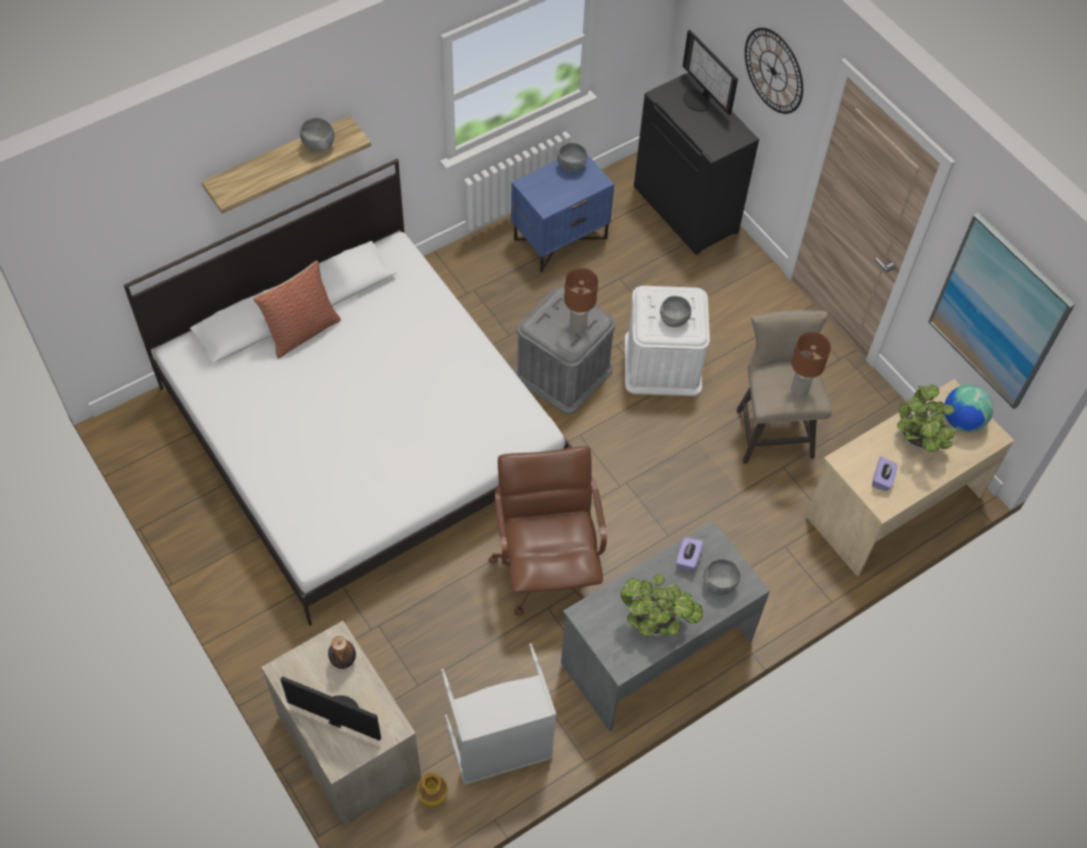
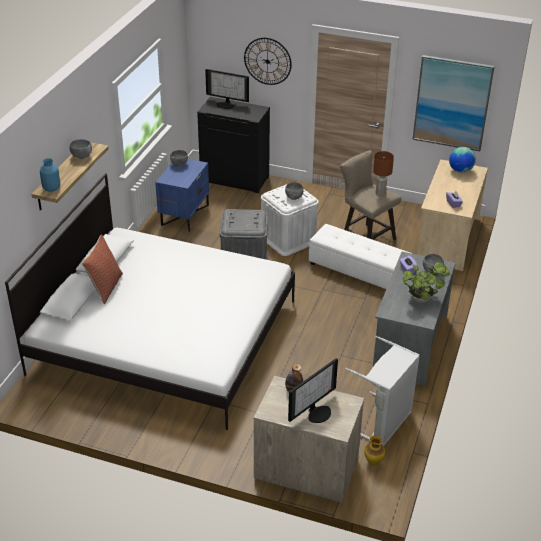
camera: 35 degrees left, 20 degrees down
(231, 186) = (51, 188): none -> blue vase
(339, 714) = (317, 412): monitor -> monitor turned 150 degrees clockwise
(546, 568) = (323, 341): brown office chair -> none
(577, 326) = (251, 219): brown table lamp -> none
(706, 481) = (358, 270): none -> white ottoman
(918, 442) = (452, 185): potted plant -> none

